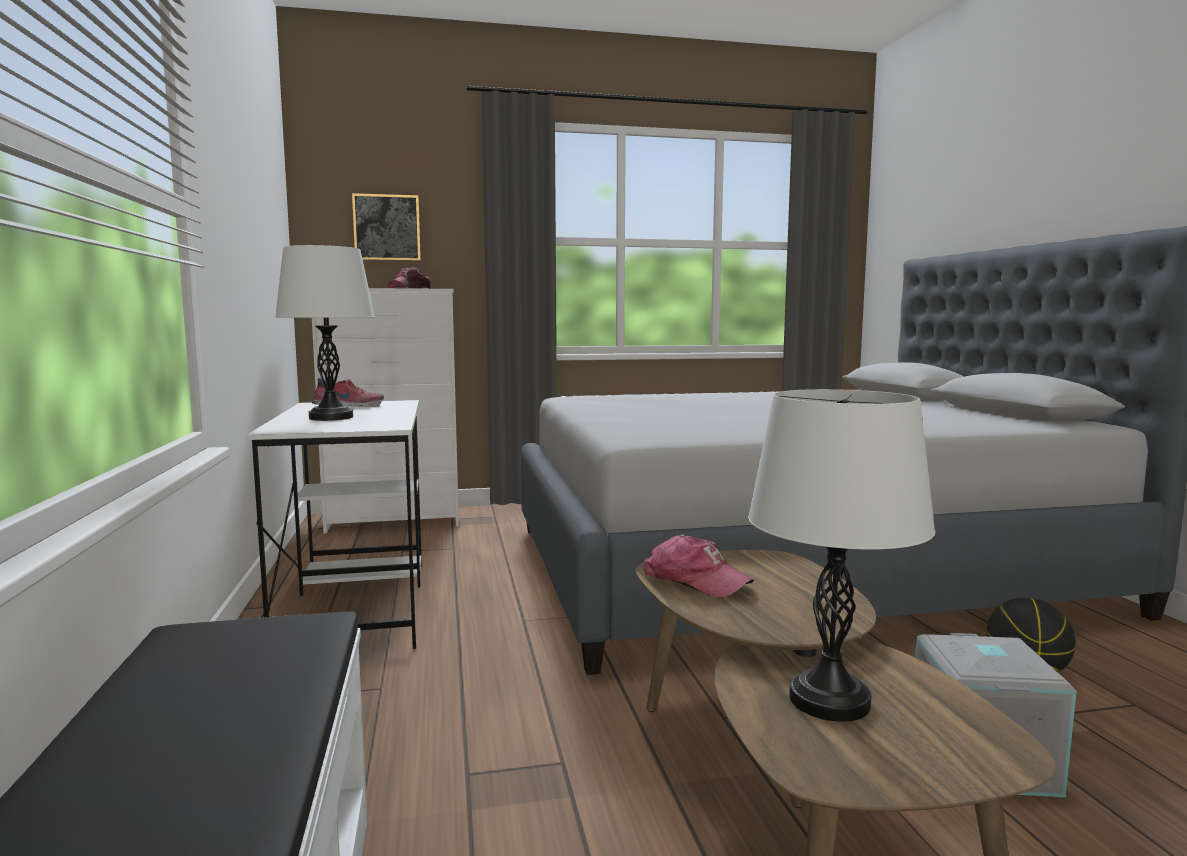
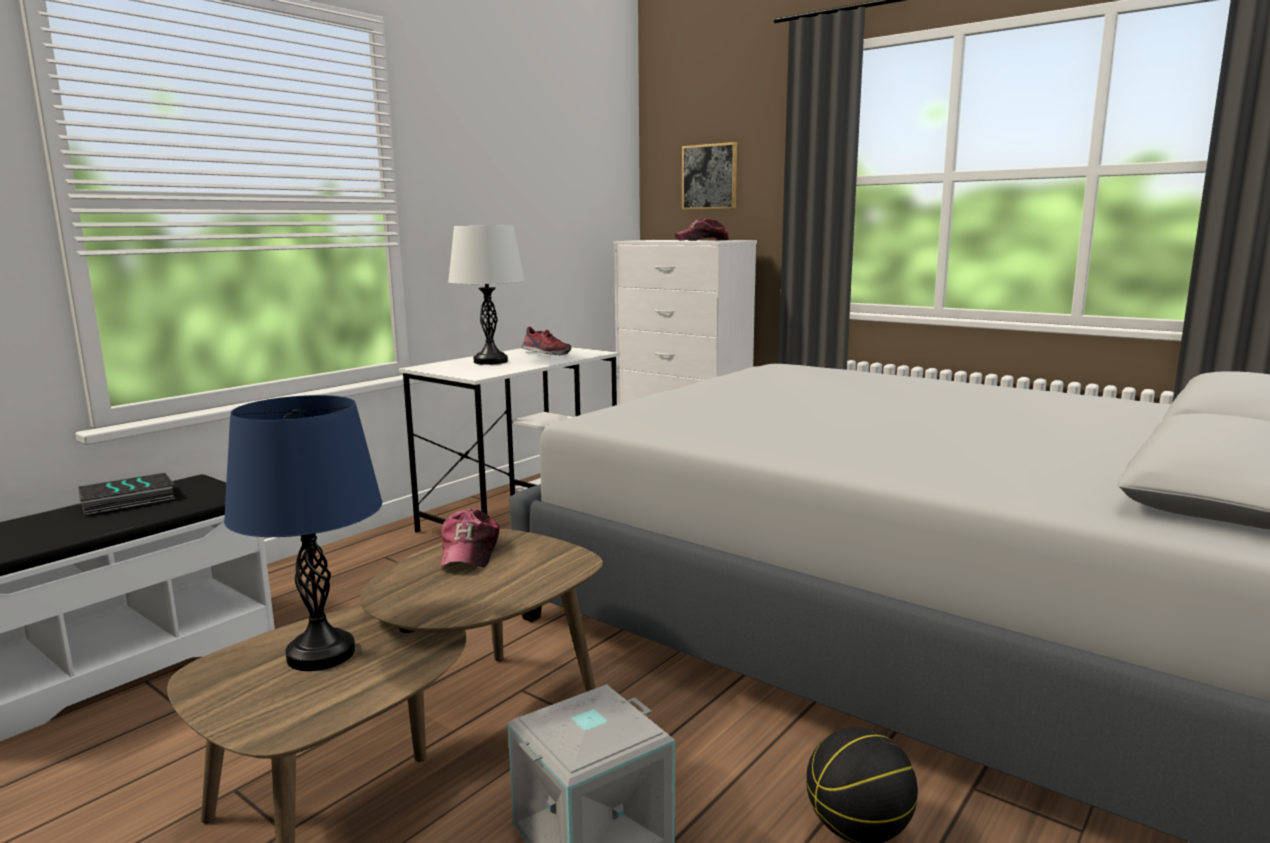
camera: 50 degrees right, 5 degrees up
(176, 687) = (127, 500): none -> book
(829, 700) = (321, 654): white table lamp -> blue table lamp

